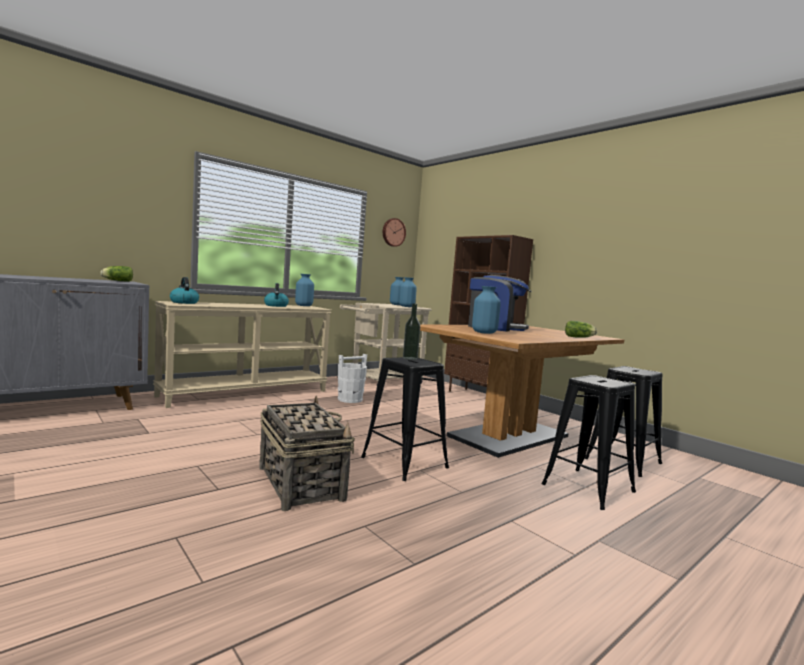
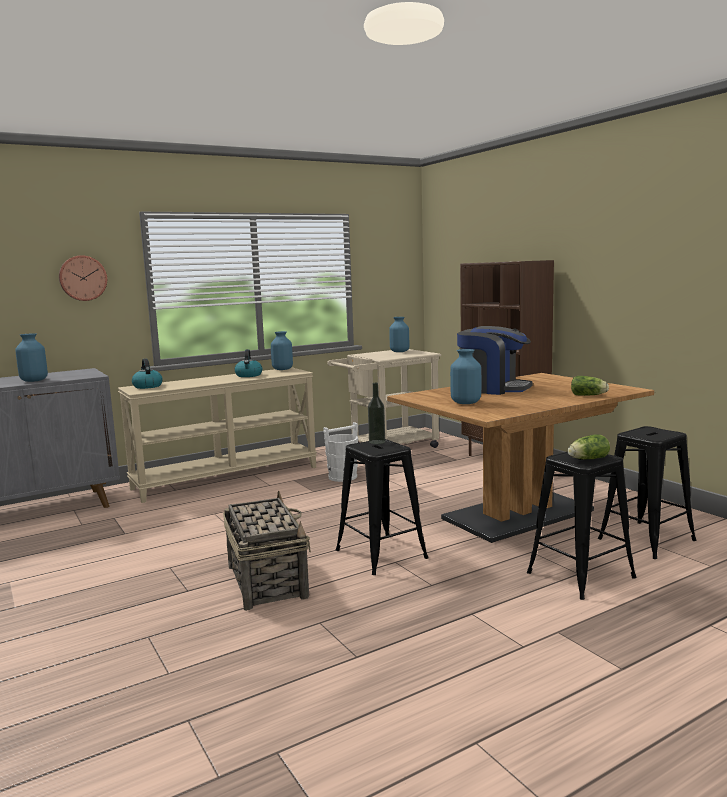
camera: 10 degrees right, 5 degrees up
(116, 281) = (77, 372): lettuce -> lettuce (587, 459)
(393, 232) = (389, 258): wall clock -> wall clock (82, 278)
(406, 306) = (408, 355): blue vase -> blue vase (34, 380)

